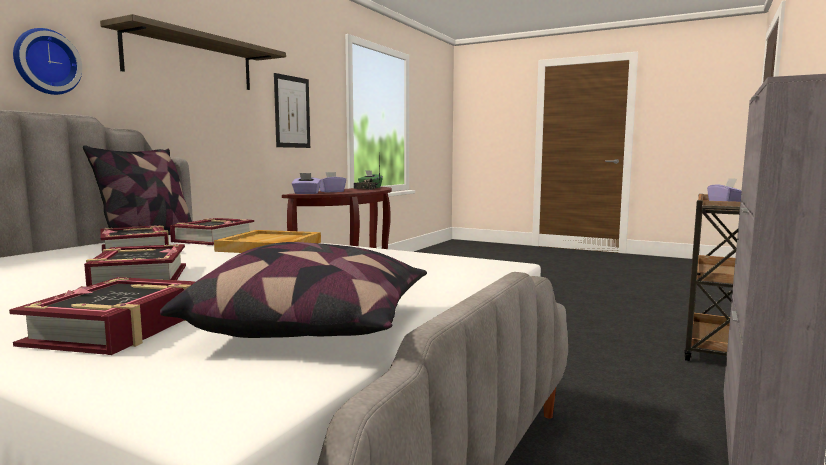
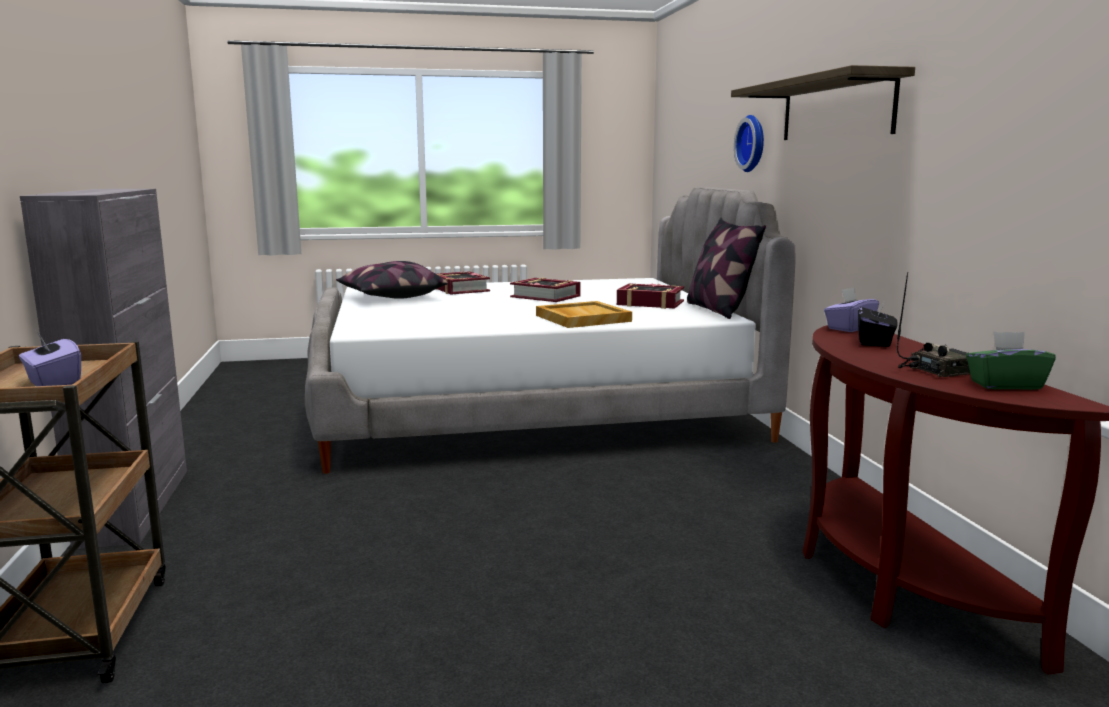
camera: 140 degrees right, 5 degrees up
(213, 239) = (663, 316): book -> none
(292, 112) = (966, 165): picture -> none
(331, 191) = (875, 342): purple tissue box -> black tissue box

